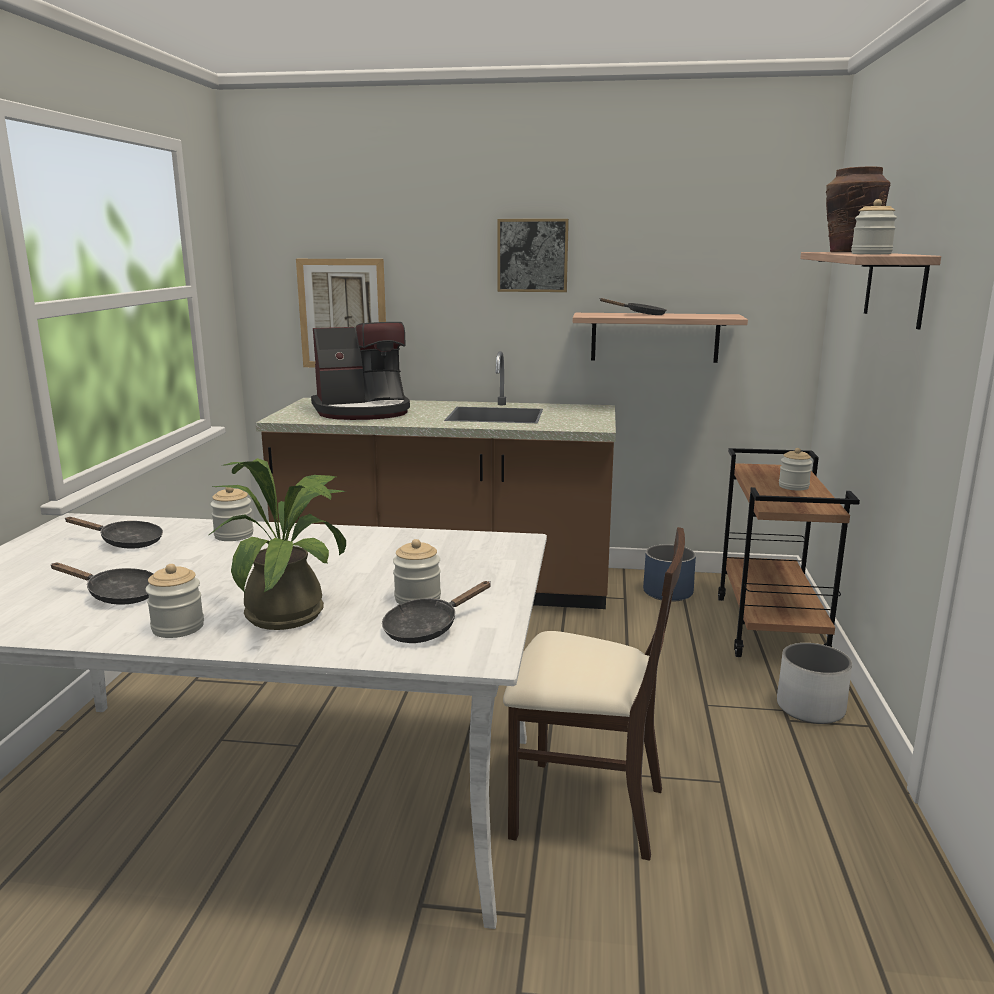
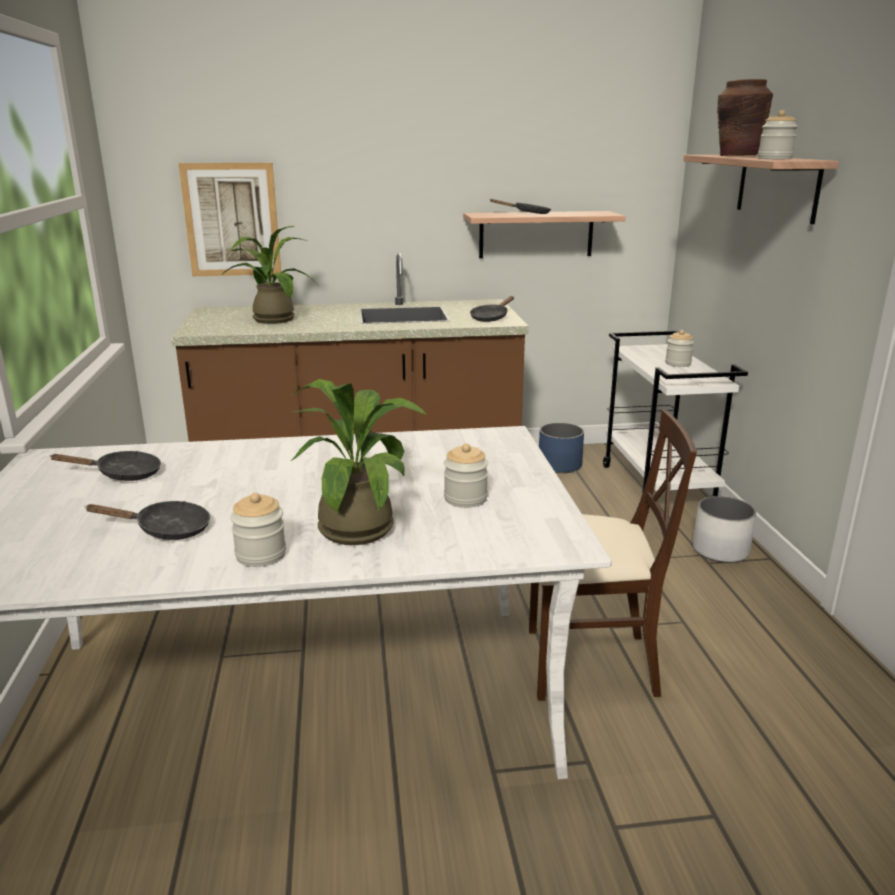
camera: 15 degrees left, 5 degrees up
(234, 535) = (231, 456): jar -> none
(363, 411) = (271, 318): coffee machine -> potted plant
(427, 628) = (498, 525): black frying pan -> black frying pan (491, 317)
(532, 255) = (422, 158): picture -> none
(771, 629) = (658, 487): brown cart -> white cart

